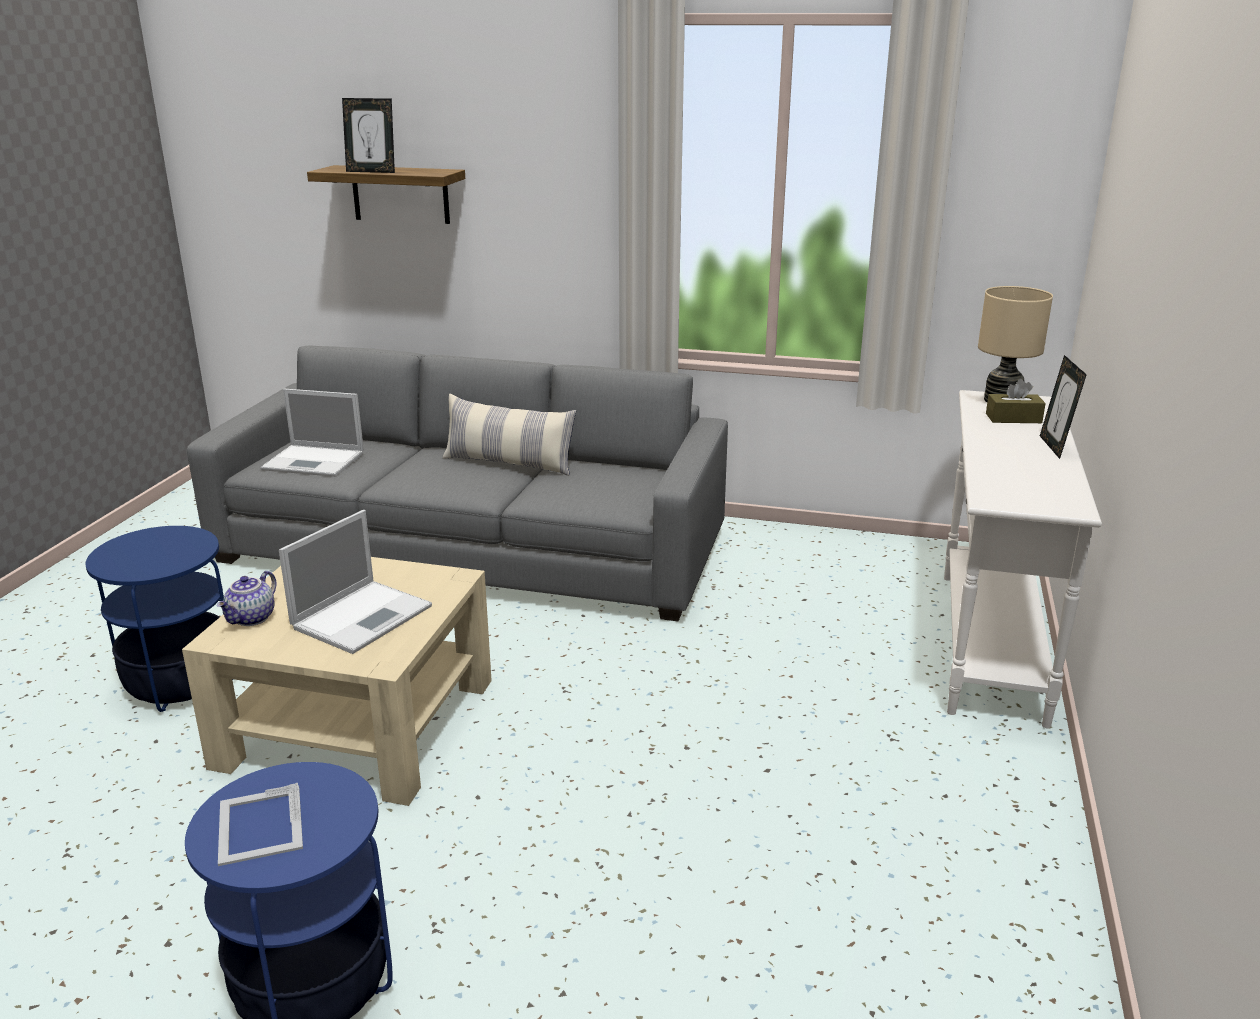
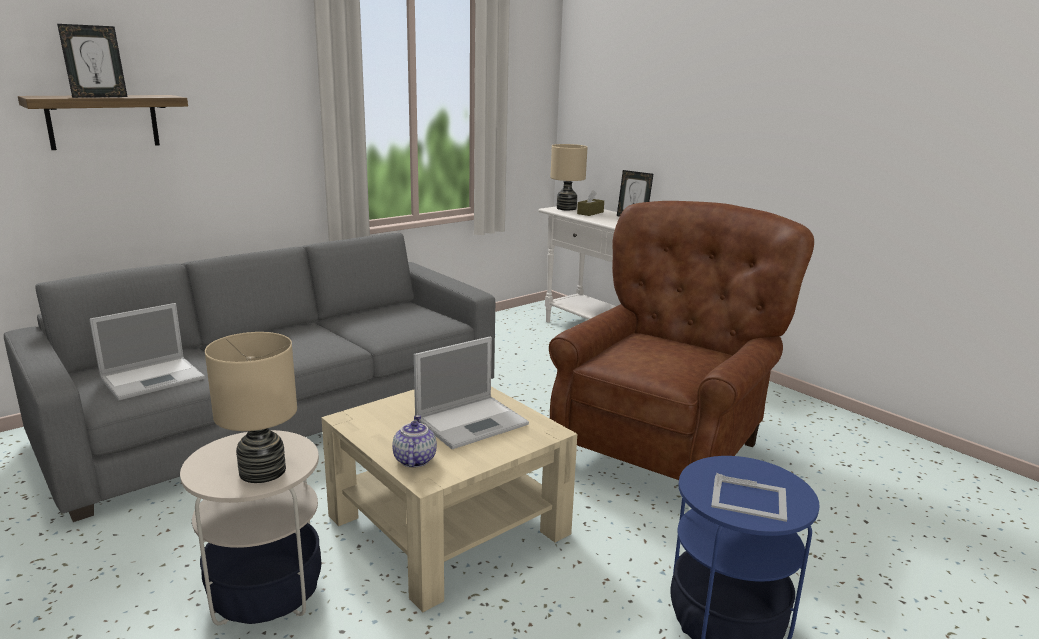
camera: 55 degrees left, 5 degrees down
(137, 563) = (263, 471): none -> beige table lamp
(180, 683) = (265, 595): blue side table -> beige side table
(252, 618) = (413, 460): teapot -> teapot turned 150 degrees counterclockwise
(364, 616) = (473, 421): laptop -> laptop turned 75 degrees clockwise
(509, 464) = (307, 329): pillow -> none
(692, 808) = (665, 449): none -> brown armchair

